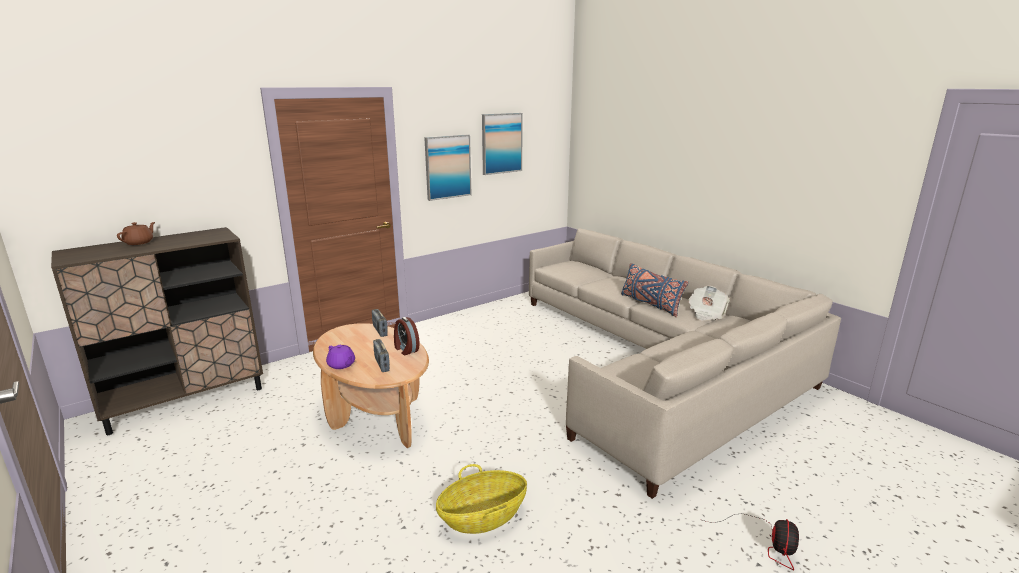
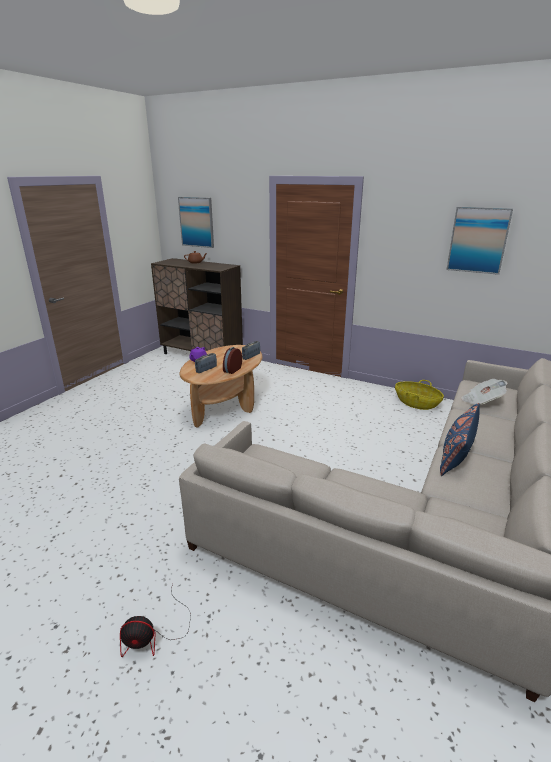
camera: 65 degrees right, 5 degrees up
(447, 167) = (407, 254): picture -> picture (197, 222)
(483, 517) = (141, 473): basket -> basket (416, 403)
(706, 313) = (480, 497): newspaper -> newspaper (481, 401)

